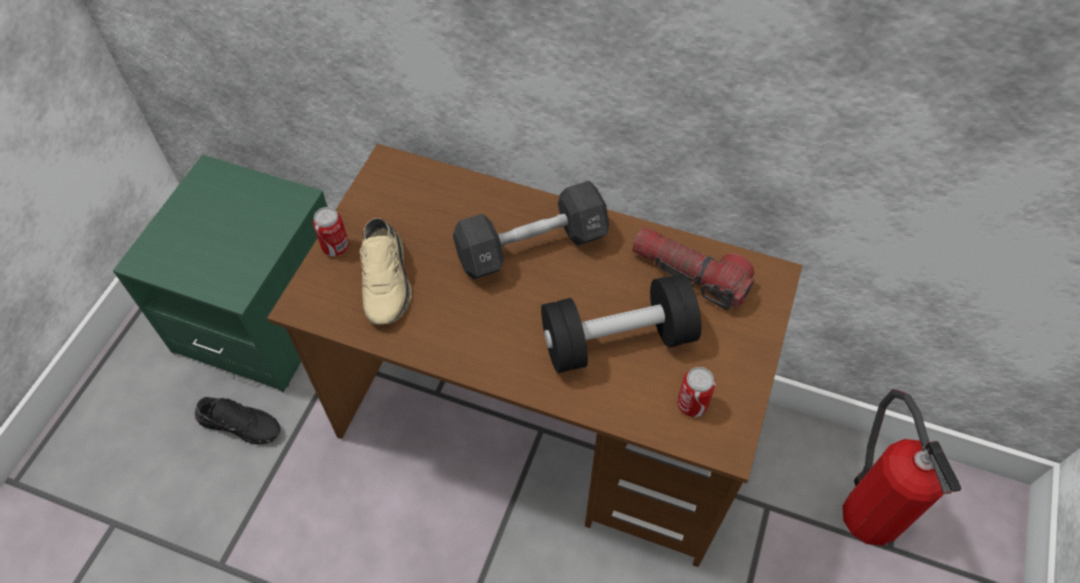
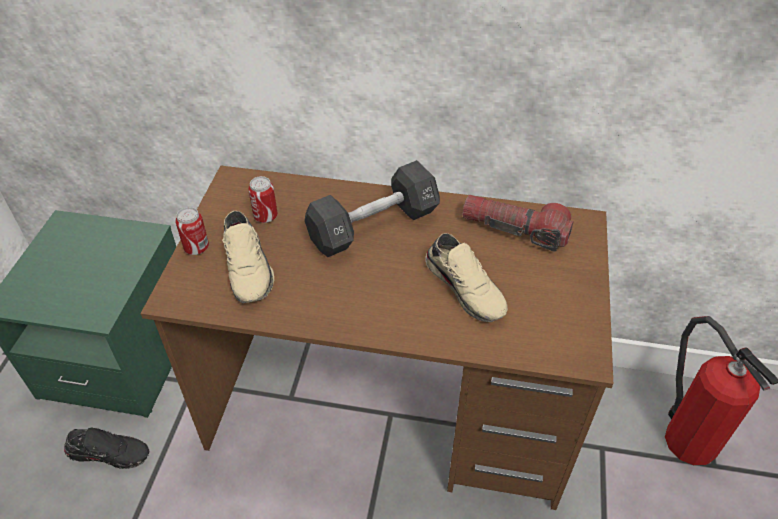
camera: 10 degrees left, 10 degrees down
(617, 340) = (467, 288): black dumbbell -> beige shoe
(691, 404) = (546, 329): can -> can (265, 216)

